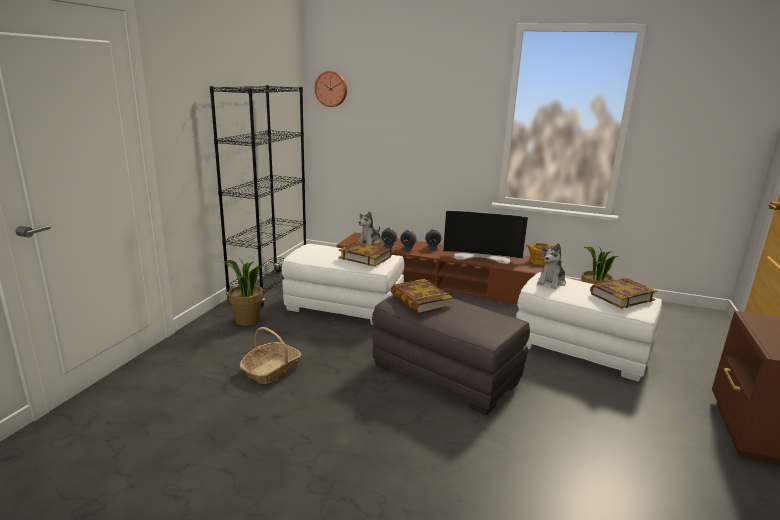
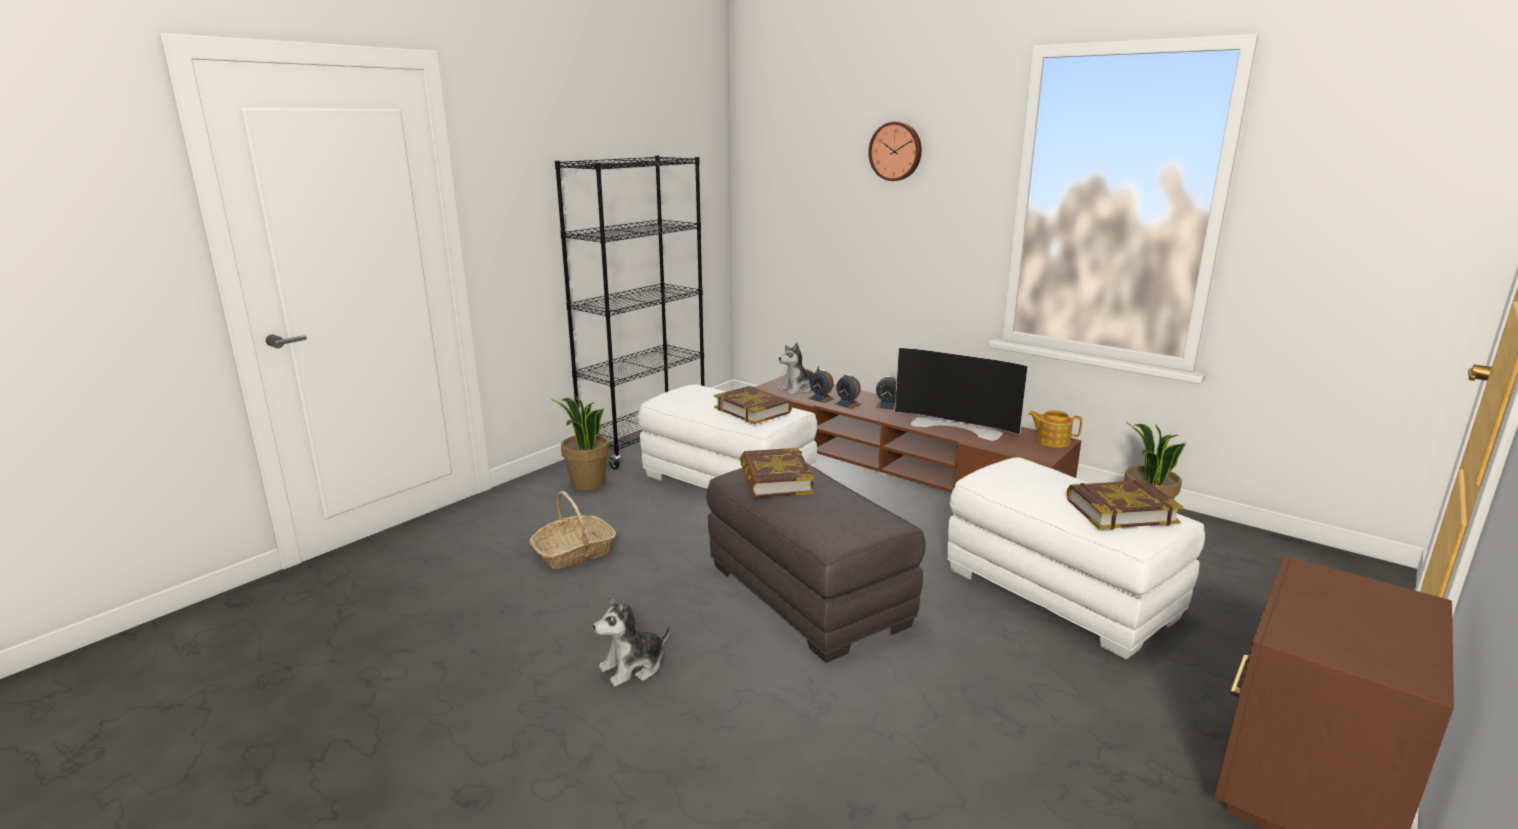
camera: 20 degrees right, 0 degrees up
(331, 89) = (766, 158): wall clock -> wall clock (896, 151)
(551, 282) = (1015, 475): plush toy -> plush toy (633, 667)

